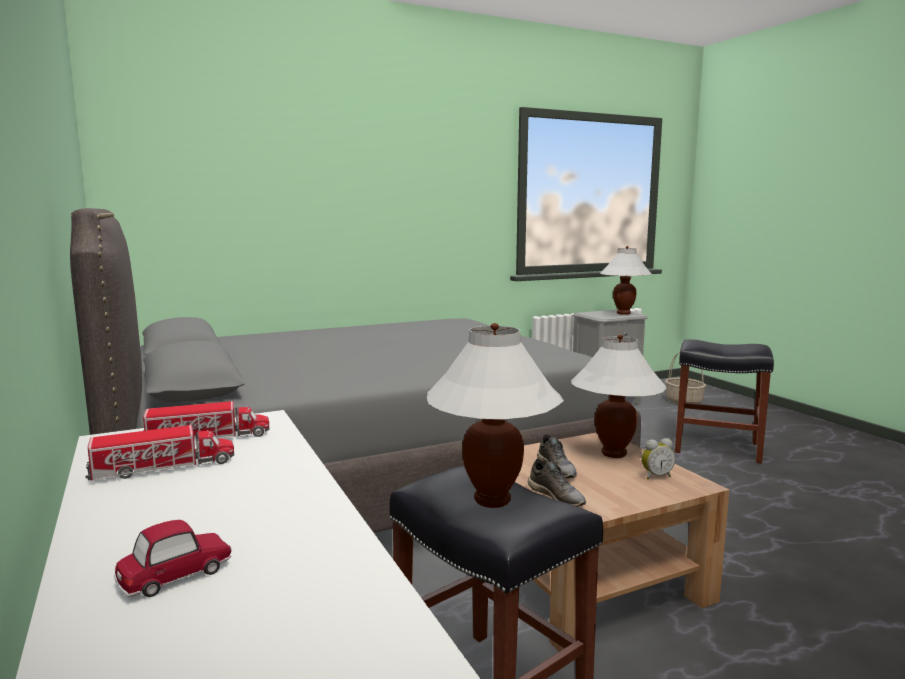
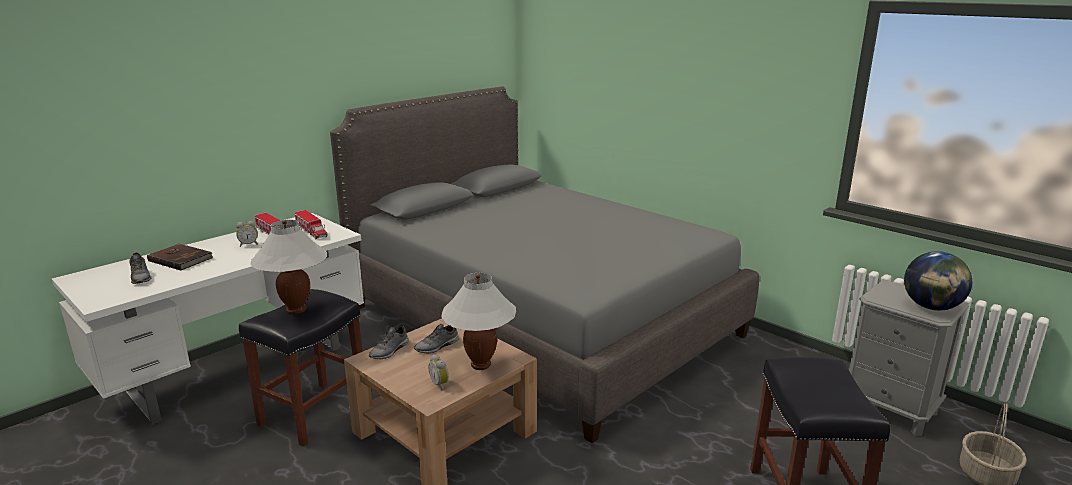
camera: 70 degrees right, 10 degrees up
(175, 574) = (181, 259): toy car -> brown book
(192, 491) = (248, 244): none -> alarm clock
(259, 635) = (141, 277): none -> grey shoe
(623, 313) = (931, 307): white table lamp -> globe

